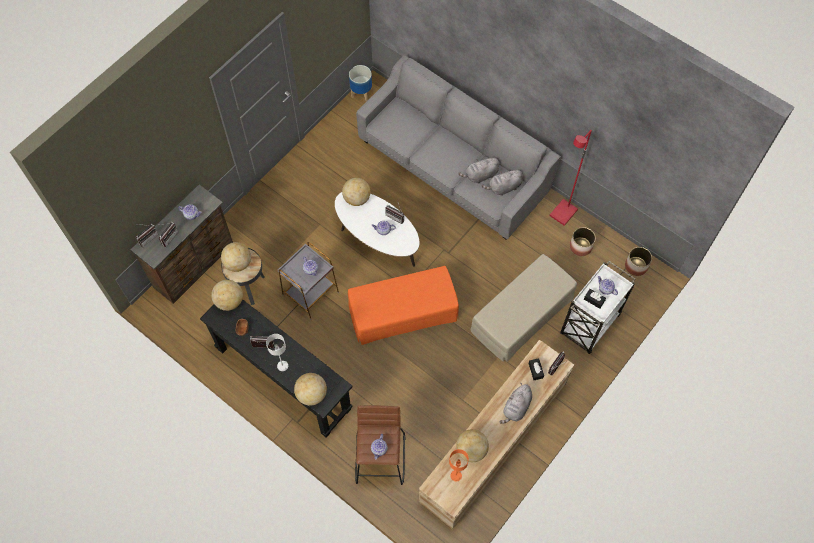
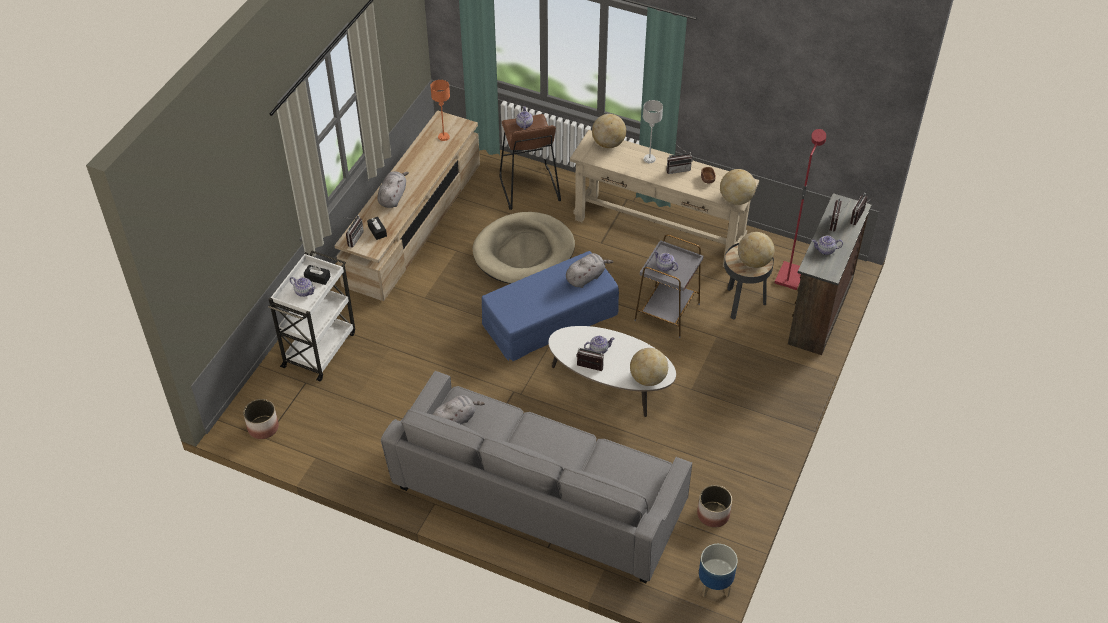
camera: 165 degrees right, 15 degrees down
(283, 378) = (659, 230): black console table -> beige console table
(403, 311) = (550, 317): orange ottoman -> blue ottoman
(405, 383) = (524, 252): none -> beige dog bed
(471, 450) = (433, 157): globe -> none
(480, 175) = (490, 429): grey plush toy -> grey plush toy (586, 277)
(522, 313) = (405, 344): beige ottoman -> none
(563, 213) = (368, 473): red floor lamp -> red floor lamp (789, 276)
(580, 246) = (340, 436): planter -> planter (713, 514)

